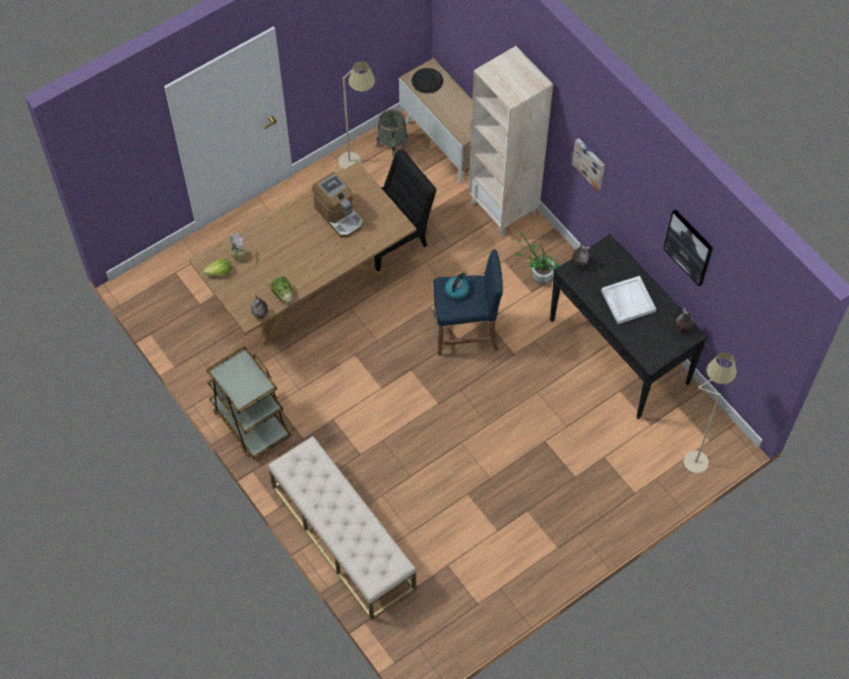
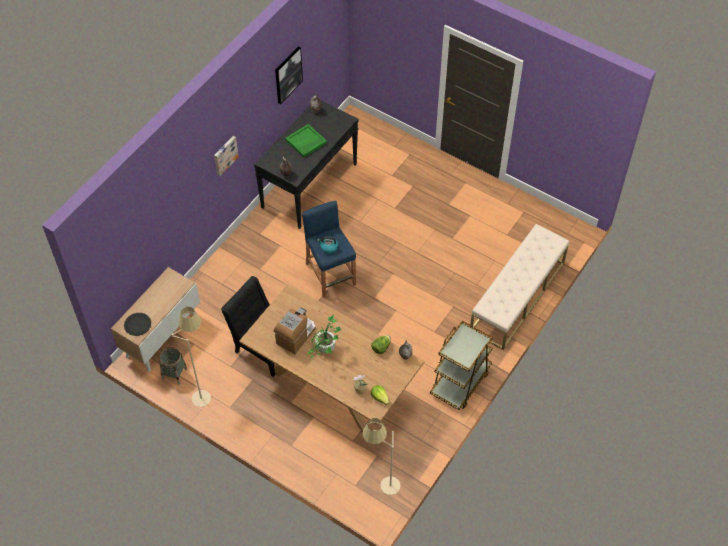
camera: 110 degrees left, 5 degrees down
(504, 209) = (213, 281): beige bookcase -> none
(538, 275) = (265, 245): potted plant -> potted plant (325, 351)
(627, 301) = (306, 142): white tray -> green tray
(695, 451) = (366, 131): beige floor lamp -> beige floor lamp (381, 488)

